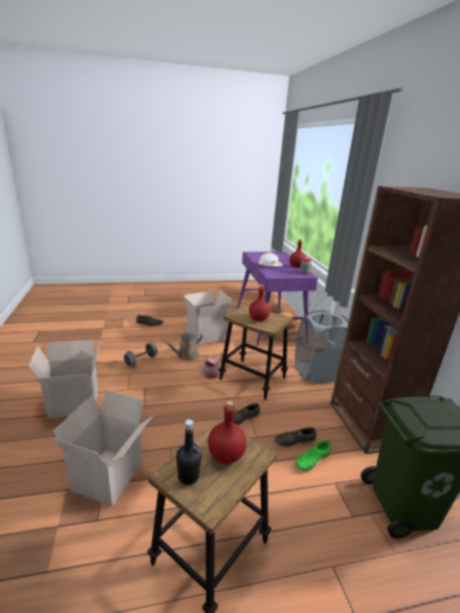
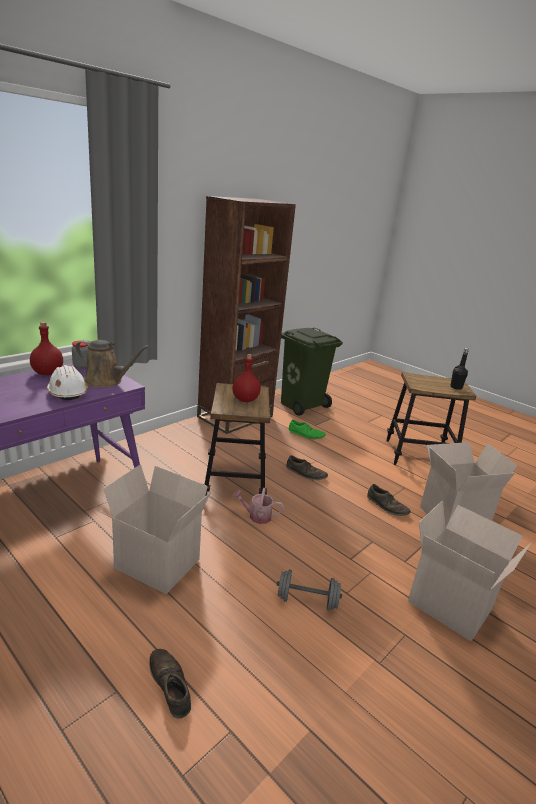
camera: 125 degrees left, 0 degrees up
(186, 355) = (242, 558): brown watering can -> brown watering can (106, 381)
(226, 455) = (427, 382): red bottle -> none
(294, 440) = (297, 444): brown shoe -> brown shoe (387, 506)
(317, 372) = (176, 445): grey laundry basket -> none

